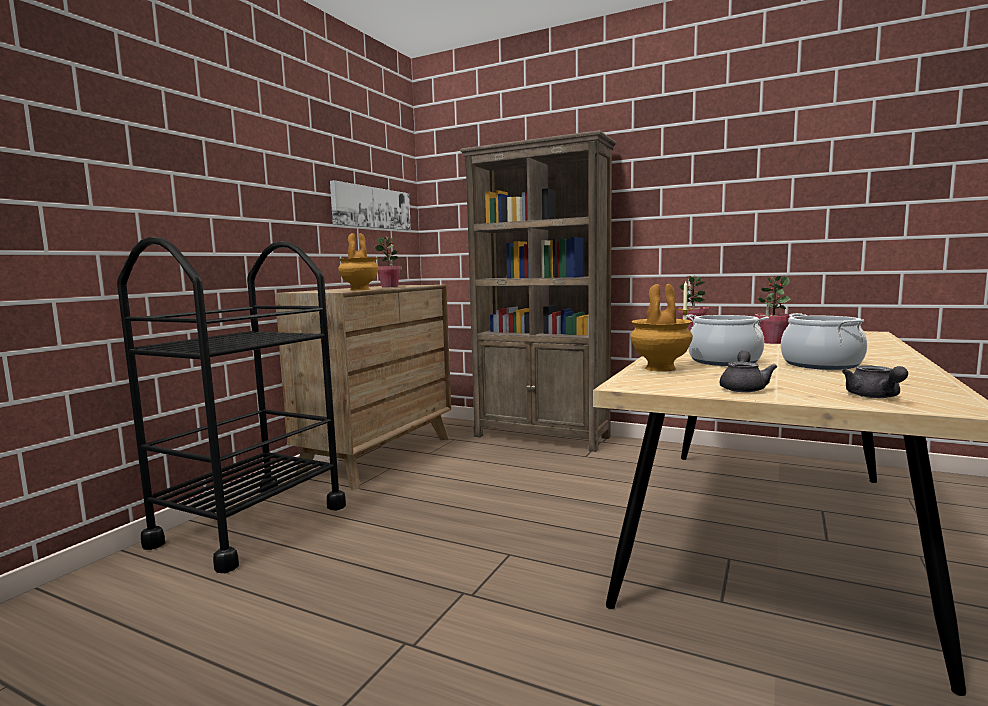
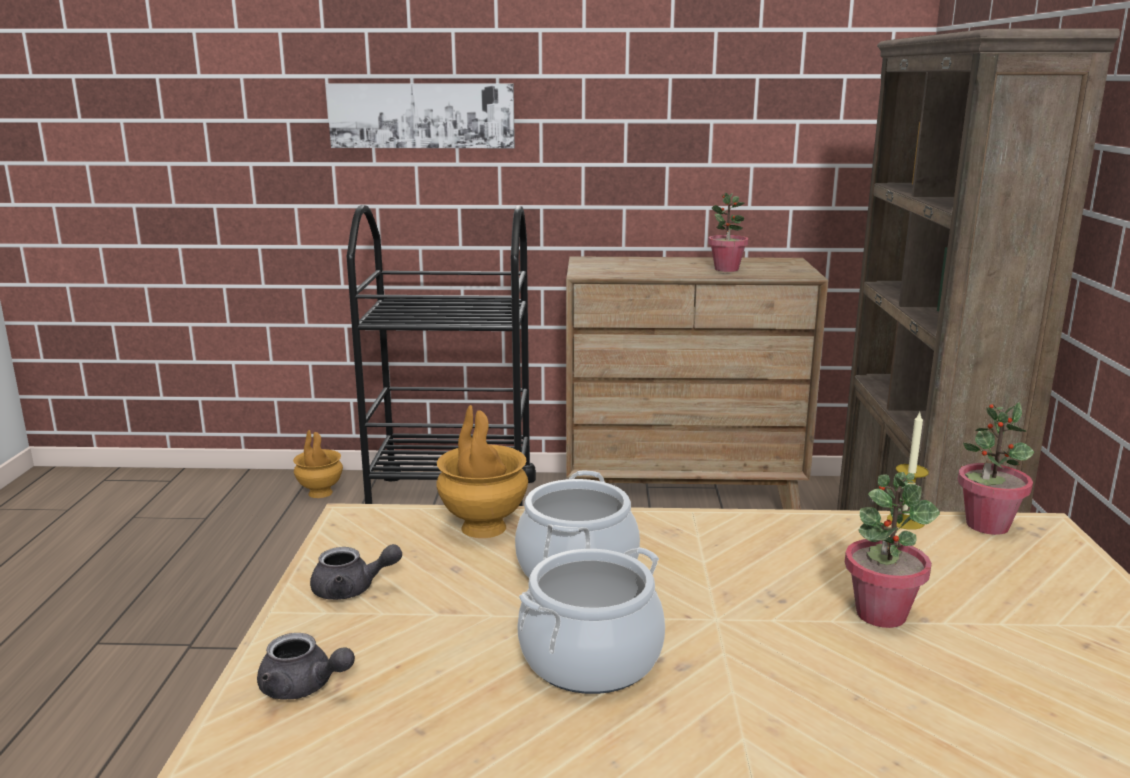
camera: 65 degrees right, 10 degrees up
(359, 290) = (628, 273): brown vase -> brown vase (319, 493)
(371, 208) = (787, 133): picture -> picture (422, 115)
(874, 397) = (303, 687): grey teapot -> grey teapot turned 135 degrees counterclockwise

